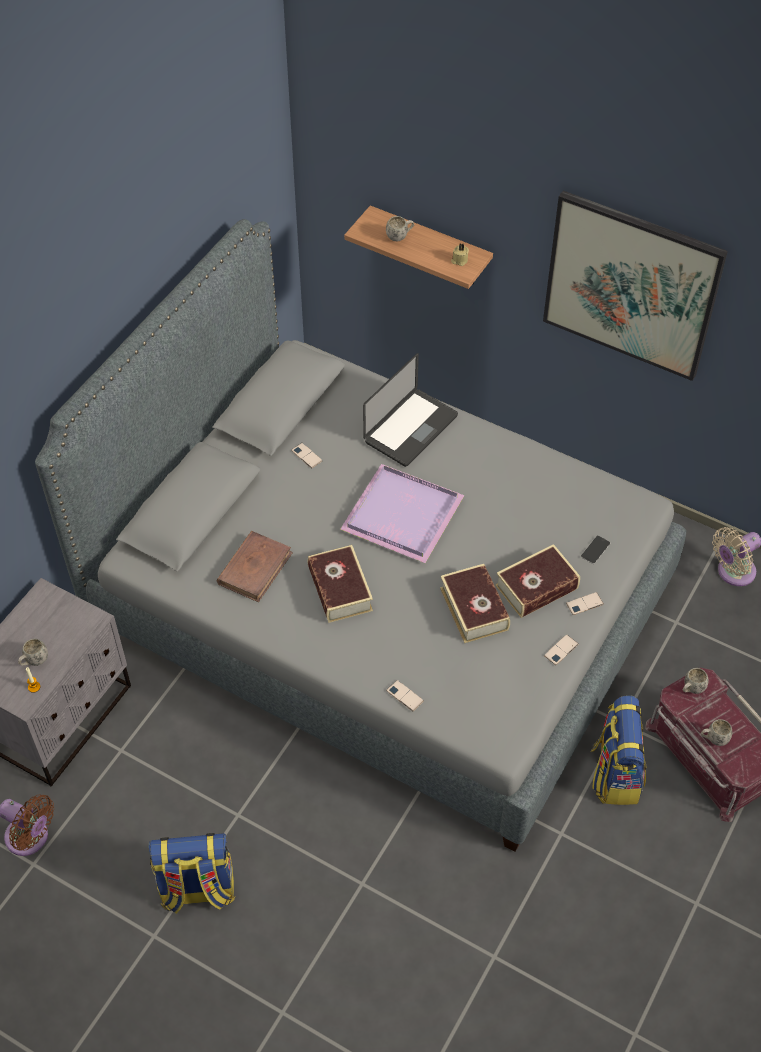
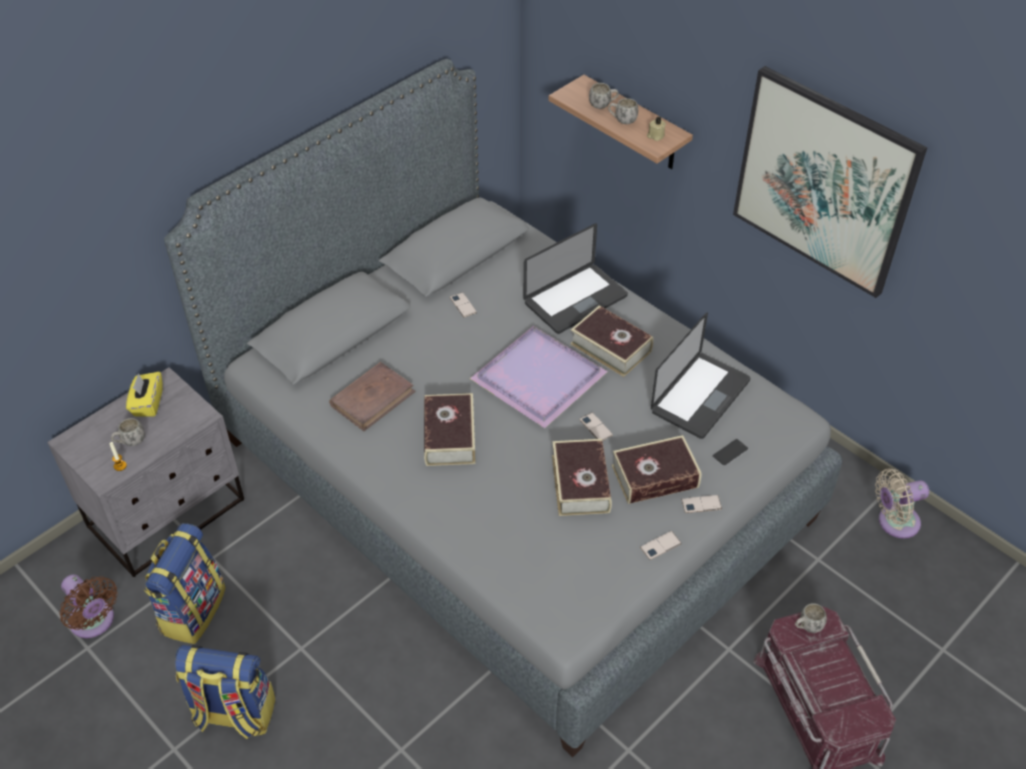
camera: 15 degrees right, 5 degrees down
(35, 619) = (147, 403): none -> yellow tissue box
(404, 696) = (478, 555): phone -> phone (596, 427)
(458, 470) = (611, 347): none -> book
(553, 501) = (700, 396): none -> laptop
(615, 773) = (706, 701): backpack -> backpack (192, 610)
(713, 739) = (817, 686): white mug -> white mug (622, 121)

